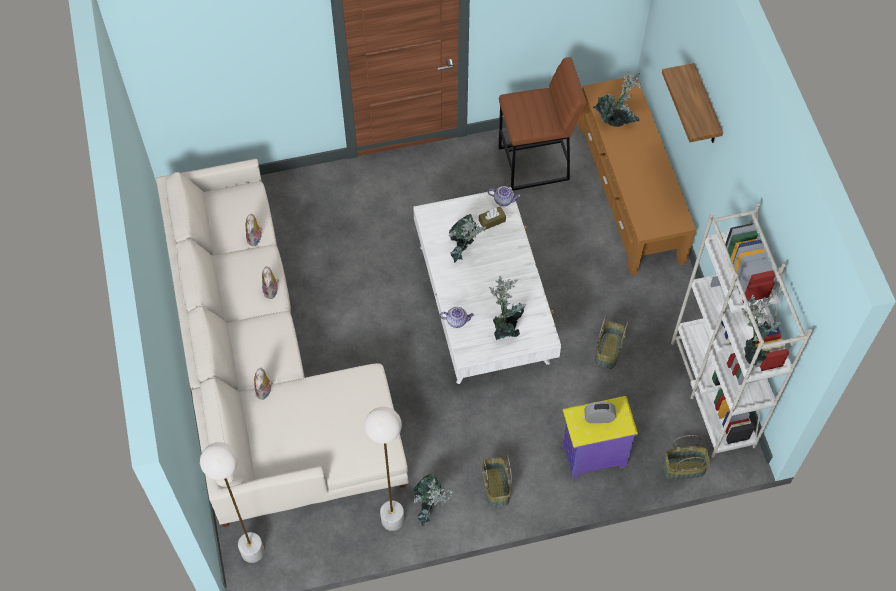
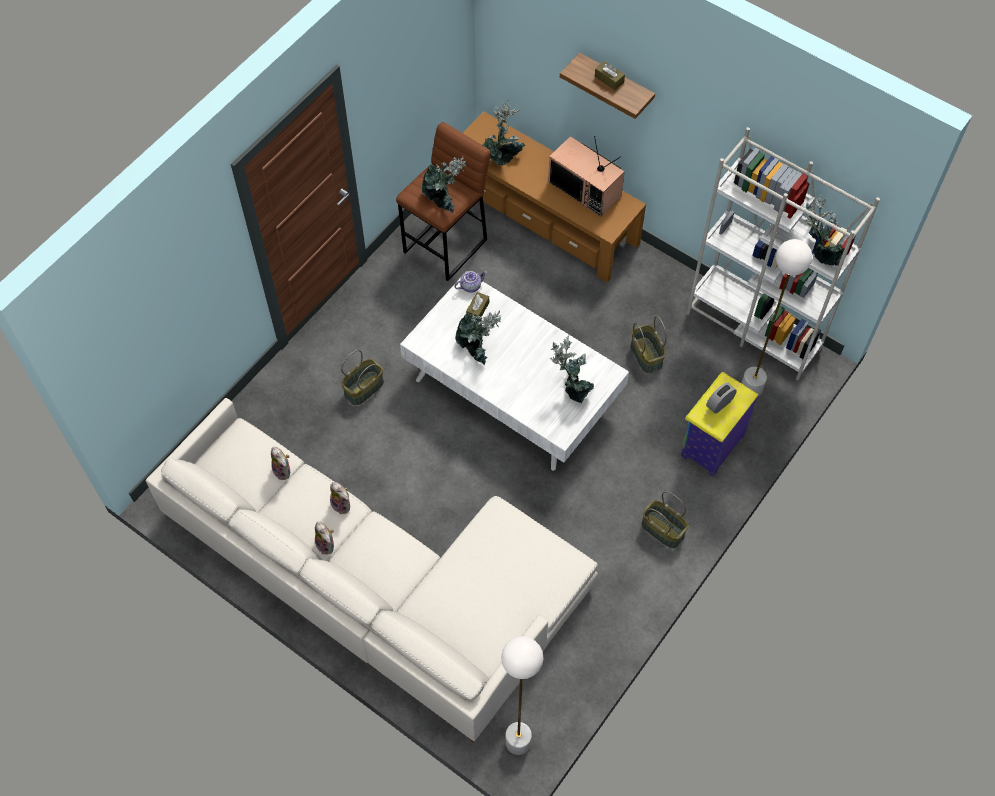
camera: 40 degrees left, 0 degrees up
(265, 391) = (420, 594): plush toy -> plush toy (327, 545)
(392, 520) = (607, 621): white floor lamp -> white floor lamp (751, 388)
(429, 507) = (627, 587): potted plant -> potted plant (443, 201)
(457, 320) = (527, 412): teapot -> none
(659, 186) = (586, 189): none -> television
(684, 467) = (785, 403): basket -> basket (364, 388)
(696, 98) = (609, 79): none -> brown tissue box

